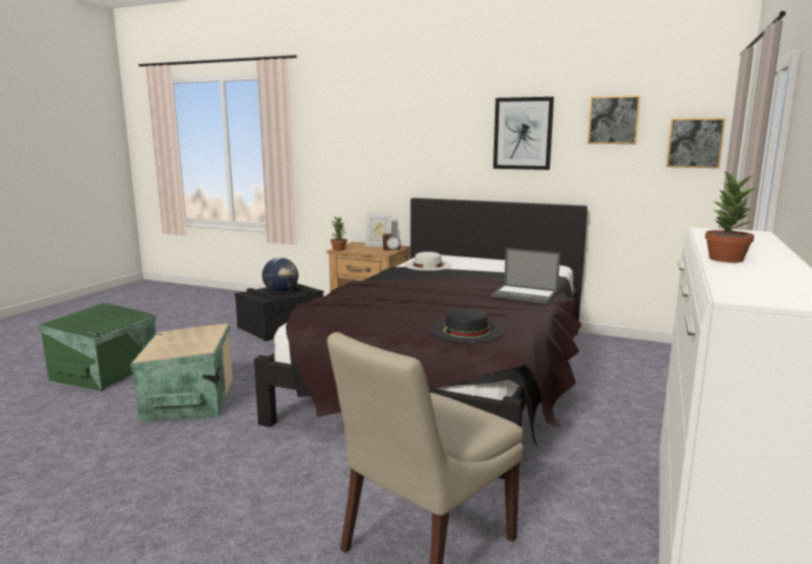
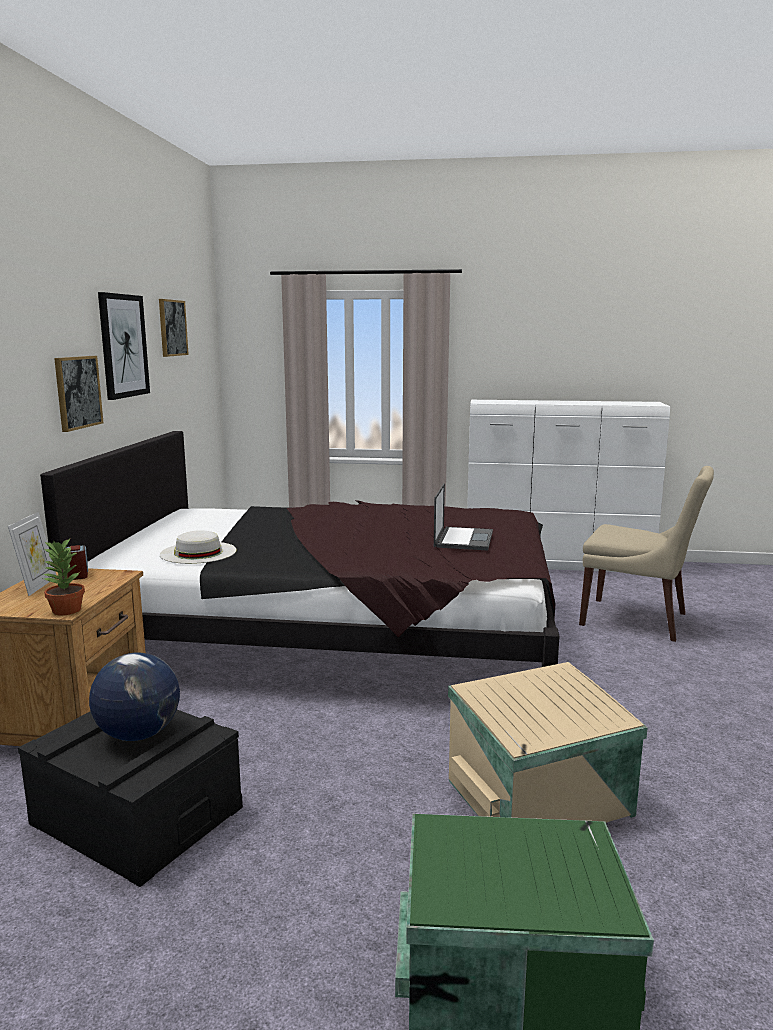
camera: 105 degrees left, 0 degrees up
(466, 330) = (494, 519): black hat -> none
(525, 295) = (366, 507): laptop -> laptop (463, 539)
(695, 143) = (206, 351): picture -> picture (77, 392)
(725, 259) = (579, 403): potted plant -> none

